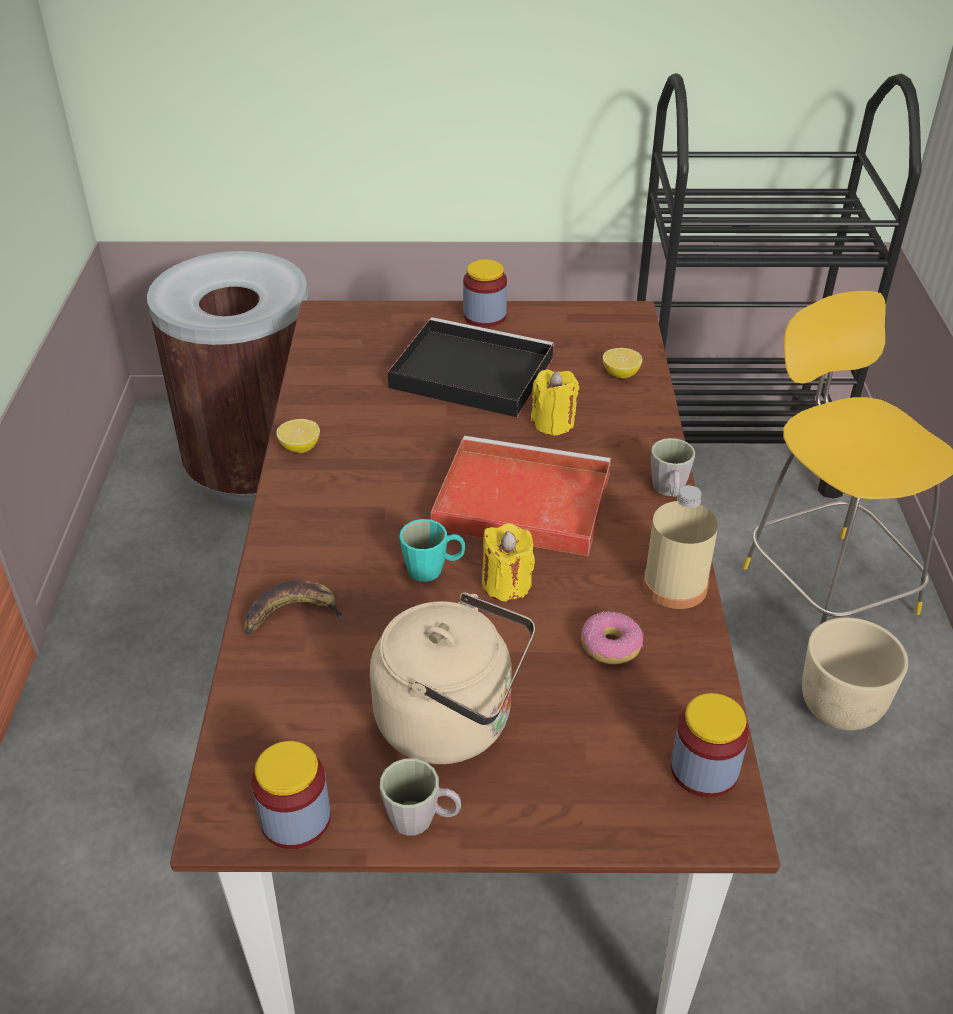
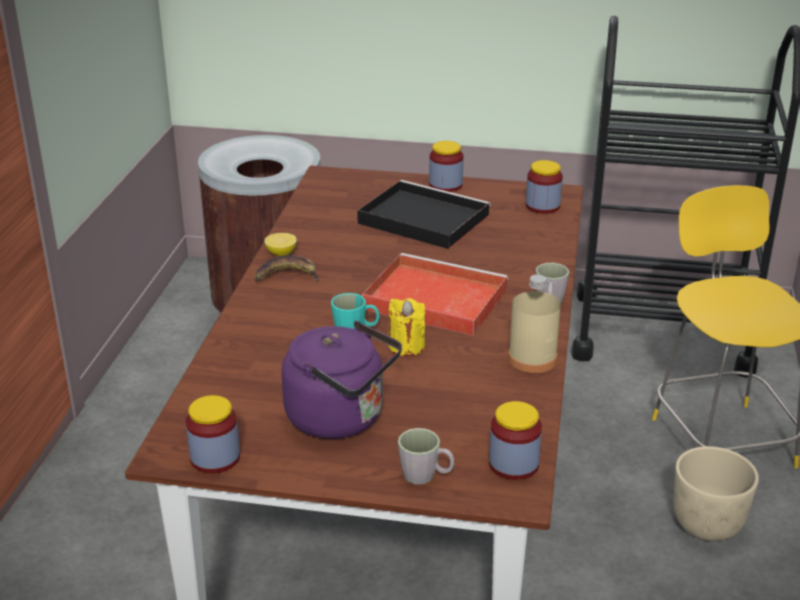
camera: 10 degrees right, 10 degrees down
(292, 613) = (246, 347): banana -> banana (287, 275)
(422, 819) = (302, 468): grey mug -> grey mug (426, 476)
(453, 721) = (341, 418): beige kettle -> purple kettle
(553, 423) = (475, 255): yellow candle -> none
(611, 645) = (471, 388): donut -> none
(615, 337) = (542, 206): none -> jar
(620, 374) = (539, 229): lemon -> none

